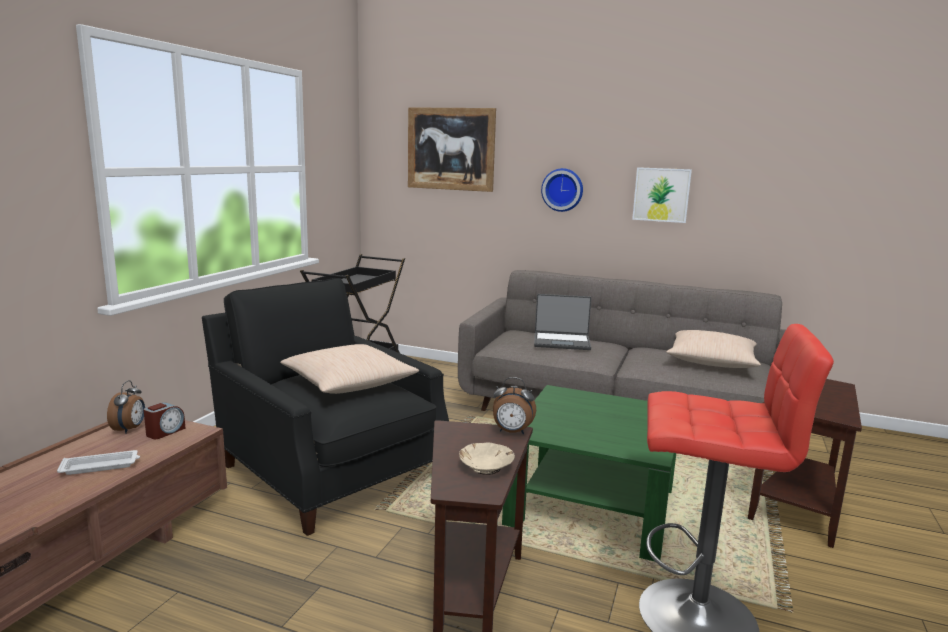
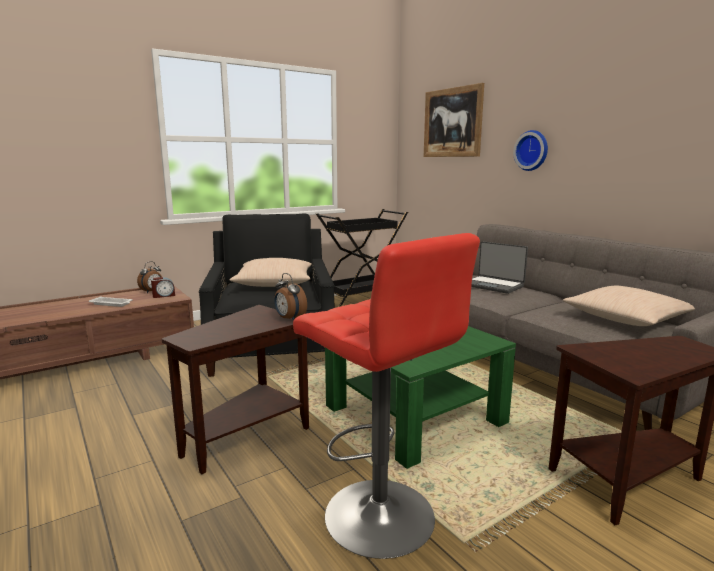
camera: 35 degrees right, 0 degrees up
(486, 467) = (227, 332): beige bowl -> none
(661, 195) = (620, 149): picture -> none

